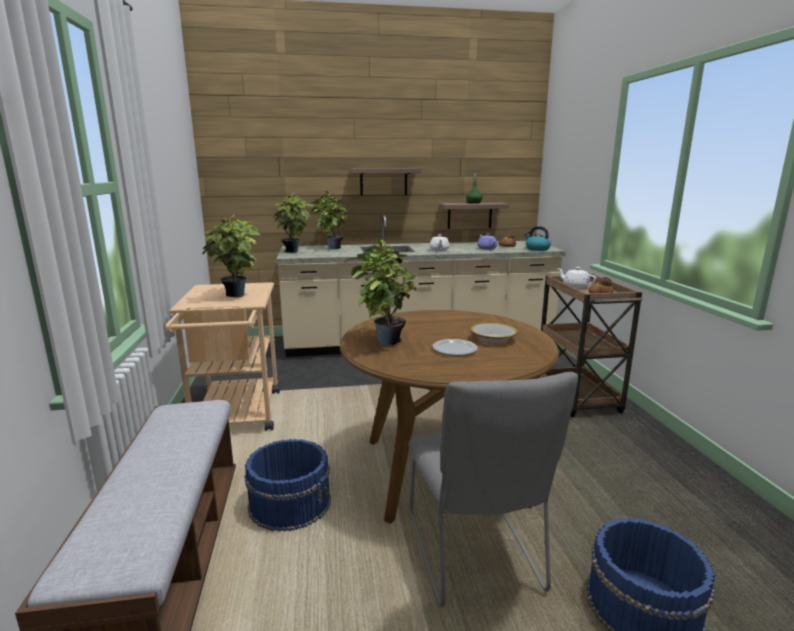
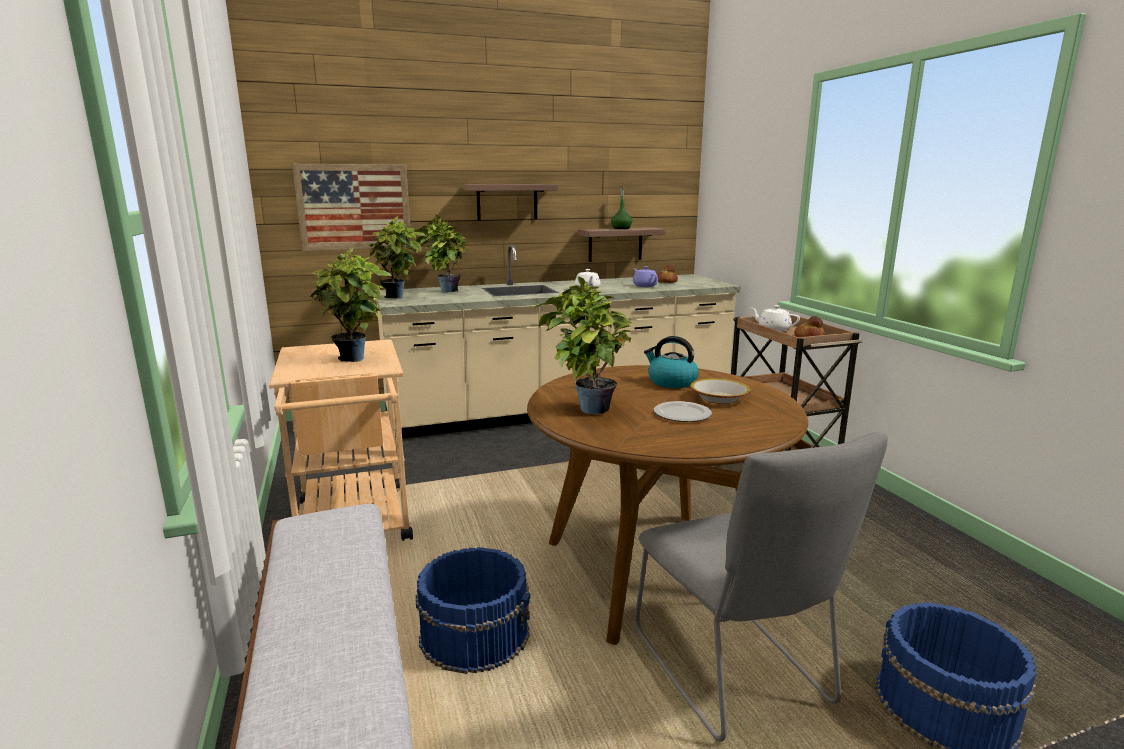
camera: 10 degrees left, 0 degrees up
(269, 185) = (354, 207): none -> picture
(537, 249) = (705, 285): kettle -> kettle (671, 382)

